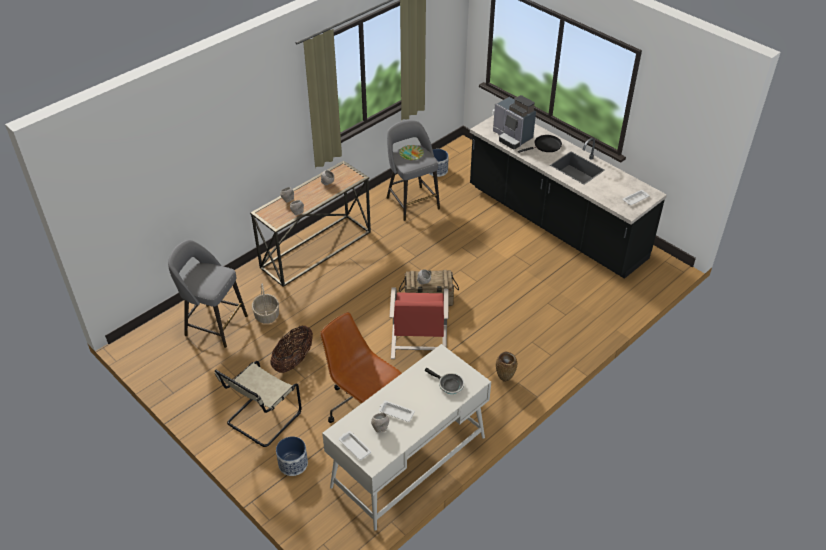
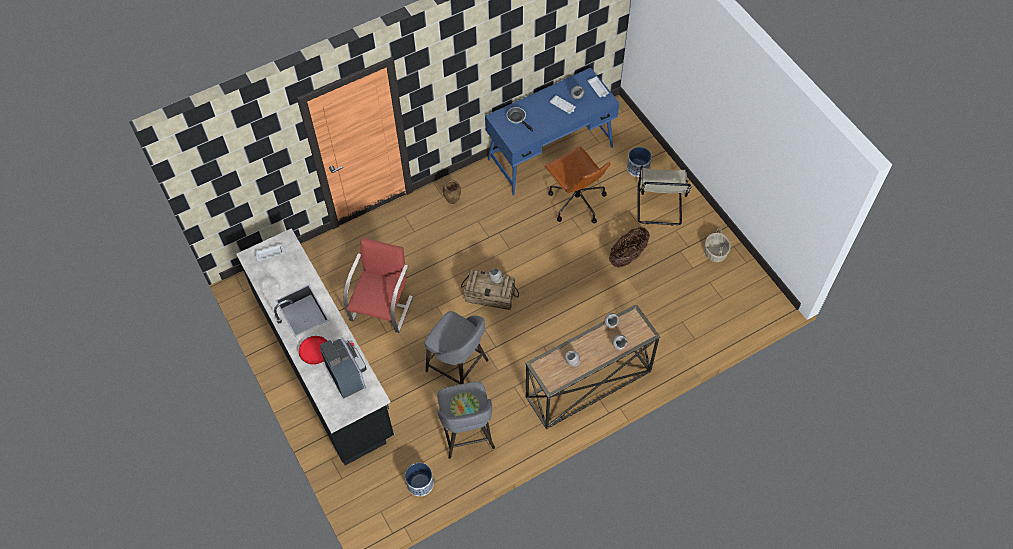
camera: 165 degrees left, 15 degrees up
(214, 325) = (698, 309): grey stool -> grey stool (458, 367)
(262, 419) = (659, 207): beige chair -> beige chair turned 135 degrees clockwise
(266, 315) = (648, 310): basket -> basket (715, 252)
(408, 461) = (551, 153): white desk -> blue desk
(418, 343) = (513, 250): red chair -> red chair (382, 307)
(545, 146) = (317, 351): black frying pan -> red frying pan

